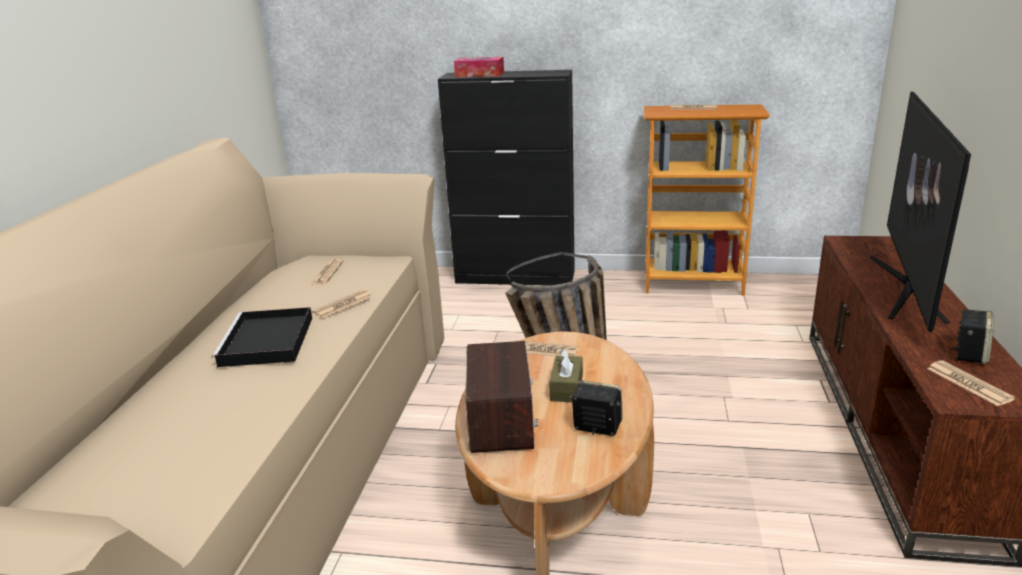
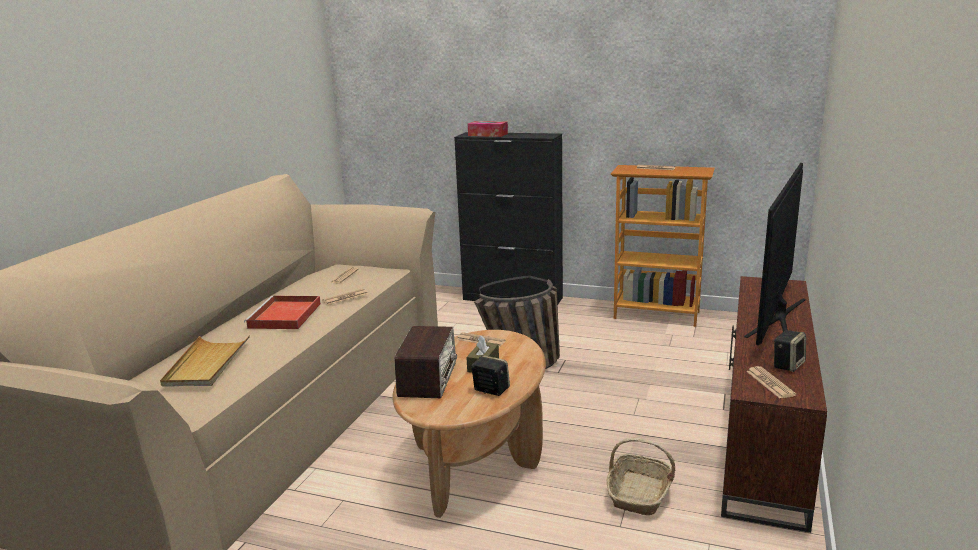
camera: 10 degrees right, 5 degrees down
(172, 436) = (207, 364): none -> beige tray
(267, 342) = (284, 316): black tray -> red tray
(788, 537) = (639, 494): none -> basket

